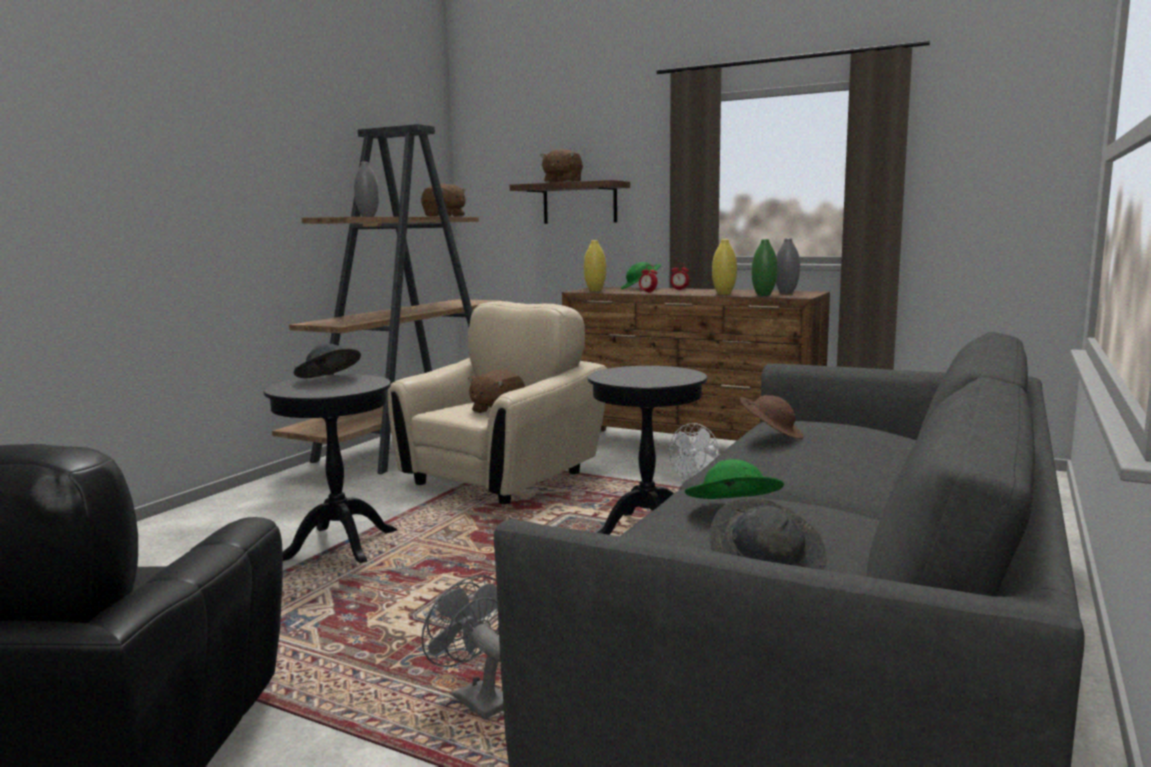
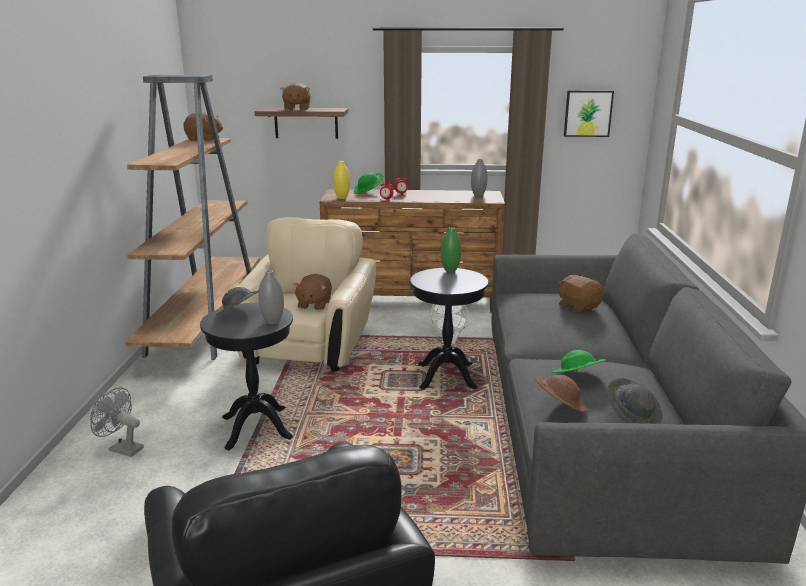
camera: 25 degrees left, 10 degrees up
(368, 216) = (174, 156): grey vase -> grey vase (273, 322)
(474, 698) = (460, 514): grey fan -> grey fan (121, 448)
(723, 294) = (441, 199): yellow vase -> none
(763, 295) = (469, 200): green vase -> green vase (450, 271)
(770, 435) = (532, 311): brown hat -> brown hat (559, 406)
(857, 437) = (578, 307): none -> brown plush toy
(980, 173) = (587, 113): none -> picture

